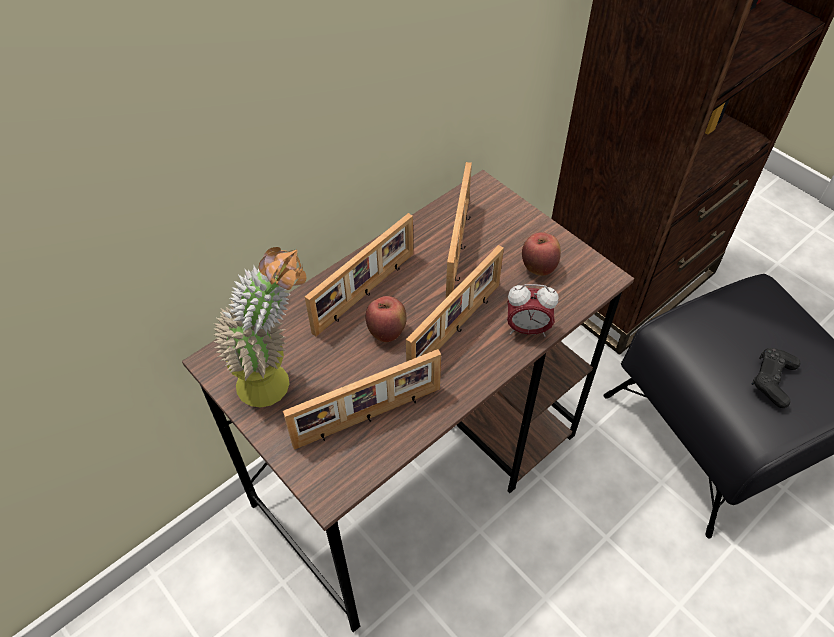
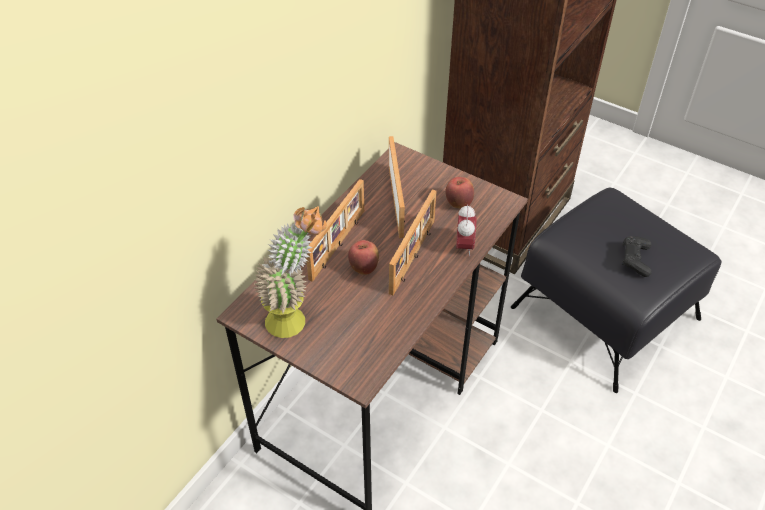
camera: 15 degrees left, 5 degrees down
(368, 418) = (371, 328): picture frame -> none
(527, 329) = (464, 246): alarm clock -> alarm clock turned 75 degrees counterclockwise

